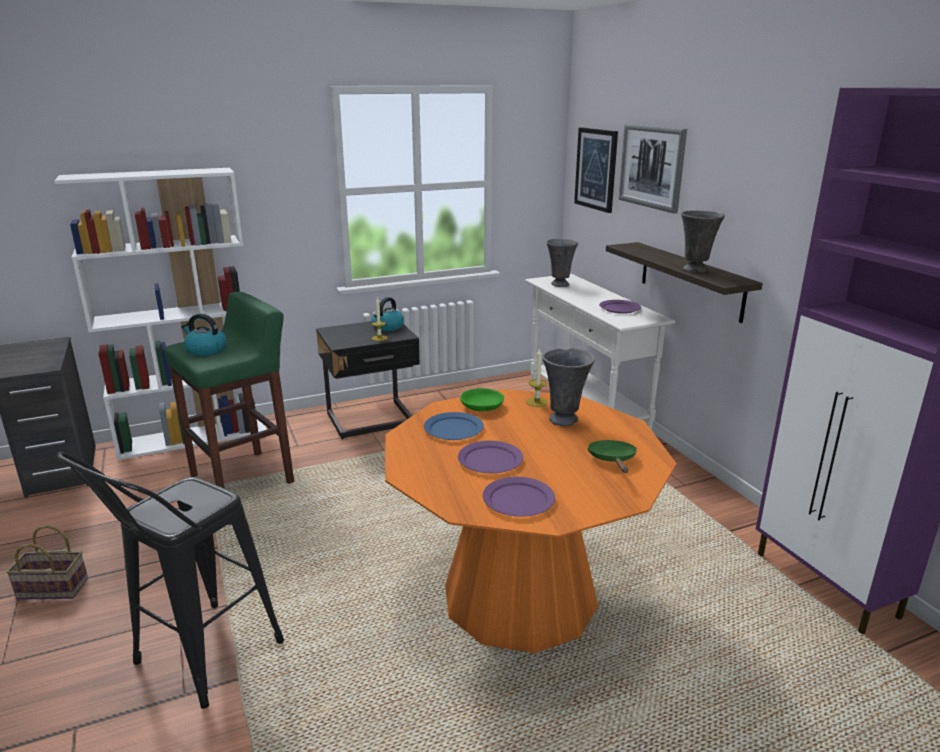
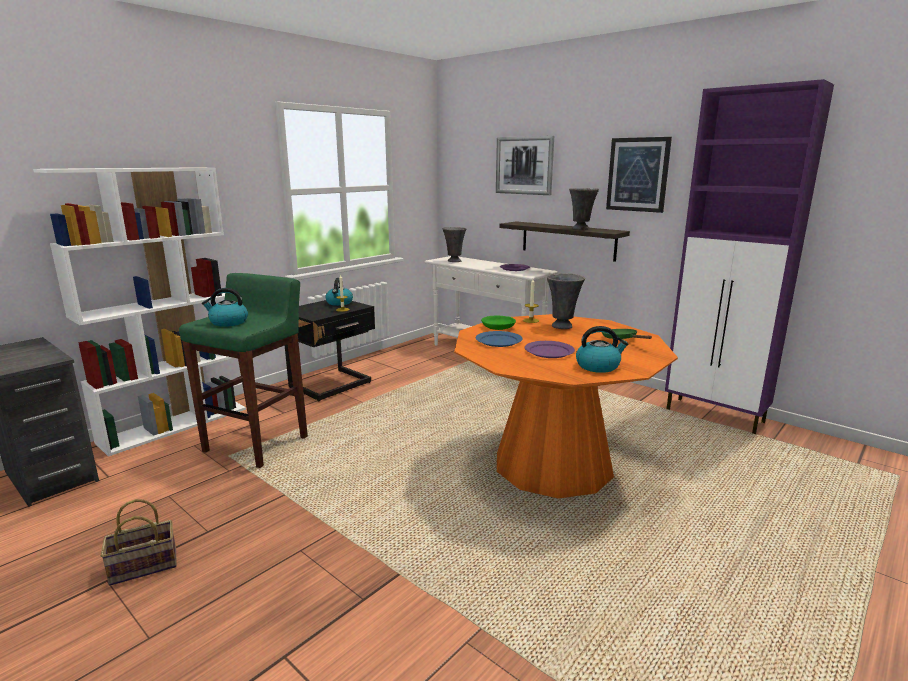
camera: 25 degrees left, 5 degrees down
(196, 662) = (350, 574): black stool -> none
(518, 499) = (598, 366): purple plate -> kettle
(596, 169) = (470, 174): picture -> picture (638, 174)

